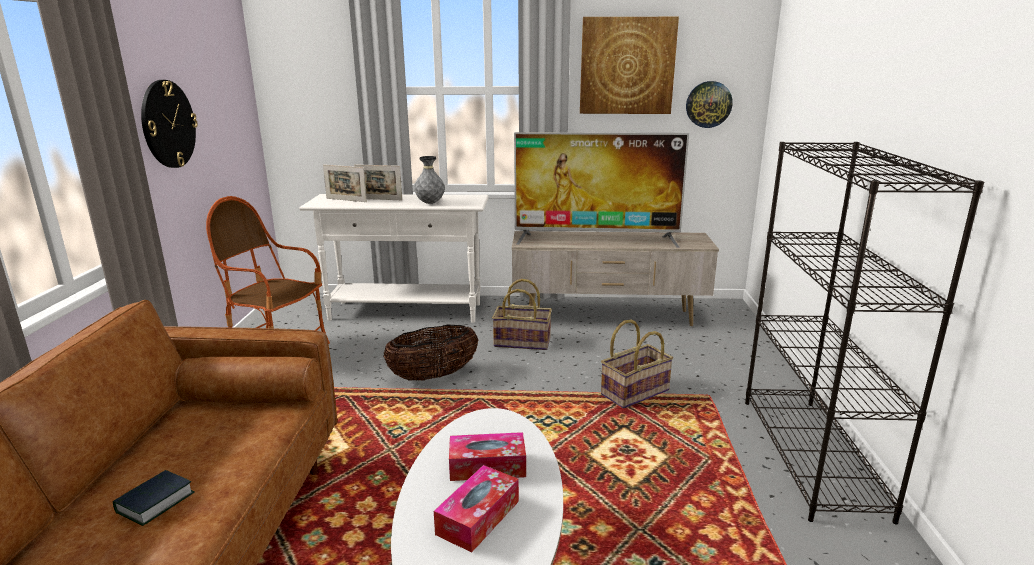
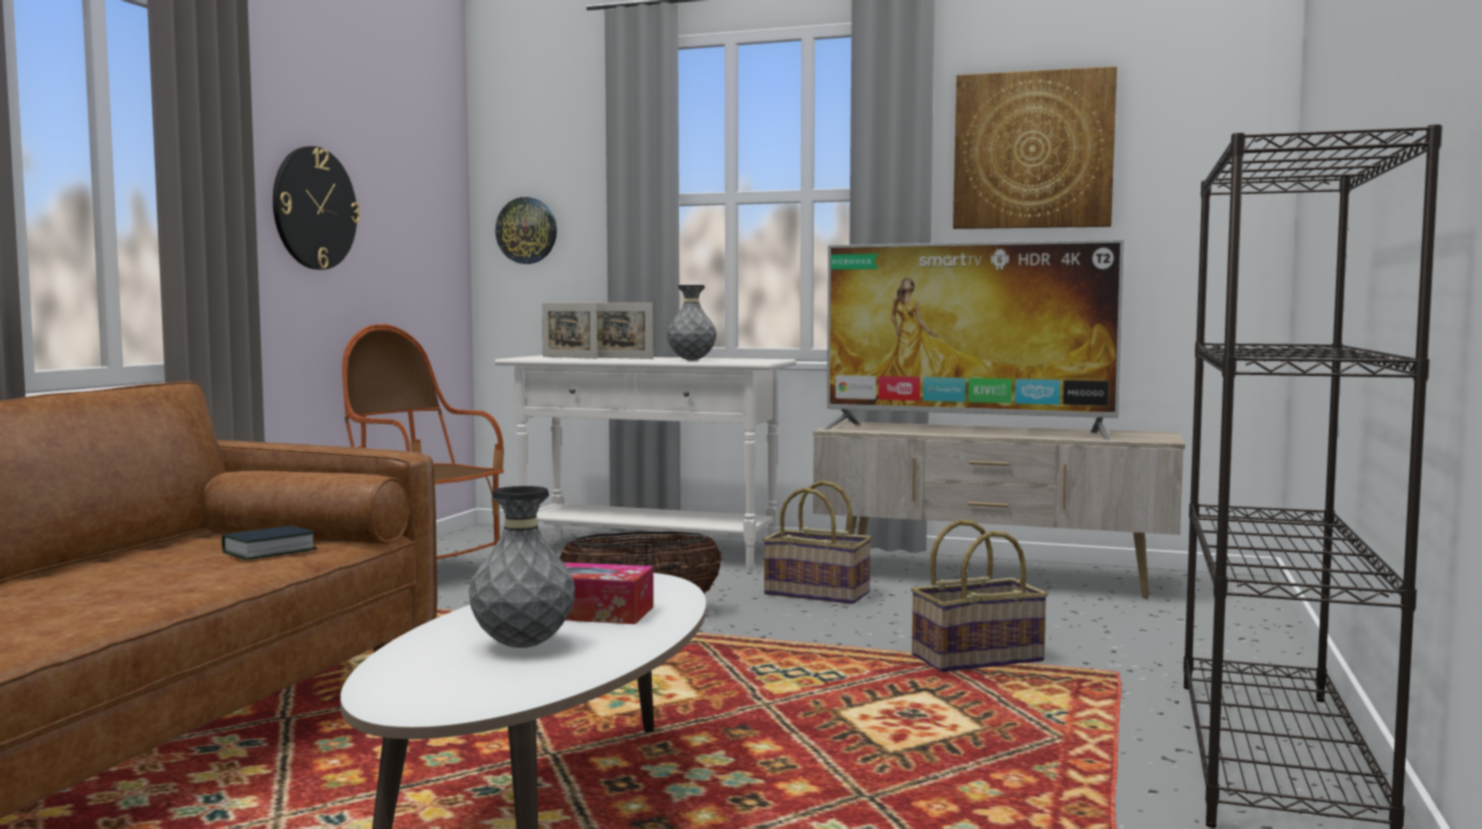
camera: 15 degrees right, 15 degrees down
(155, 502) = (94, 588): book -> book (269, 551)
(478, 517) = (523, 646): tissue box -> grey vase
(708, 104) = (1181, 210): wall clock -> wall clock (527, 230)

